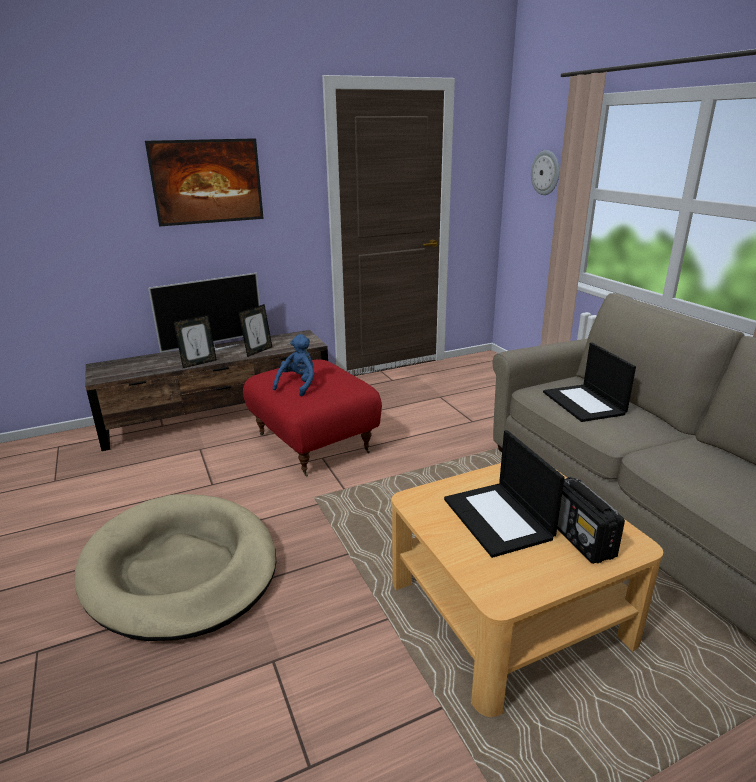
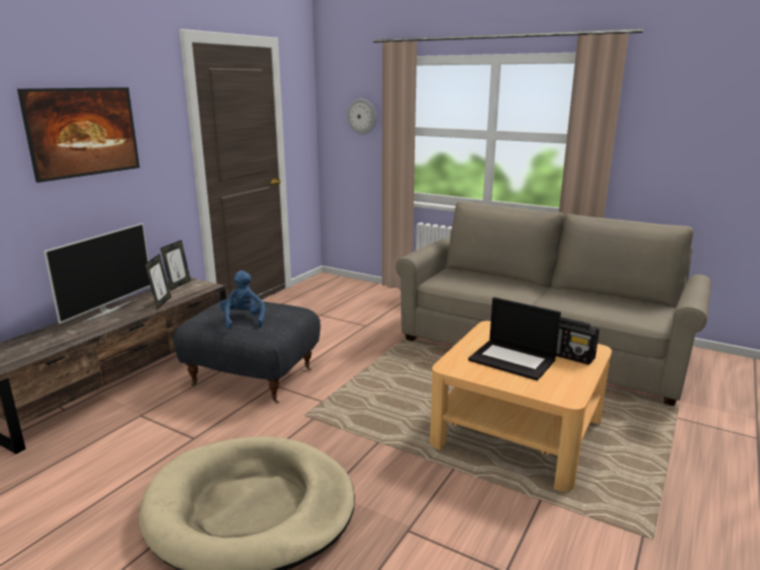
camera: 35 degrees left, 5 degrees down
(199, 363) = (110, 326): picture frame -> picture frame (178, 285)
(315, 443) = (254, 376): red ottoman -> grey ottoman
(584, 403) = (475, 282): laptop -> none

